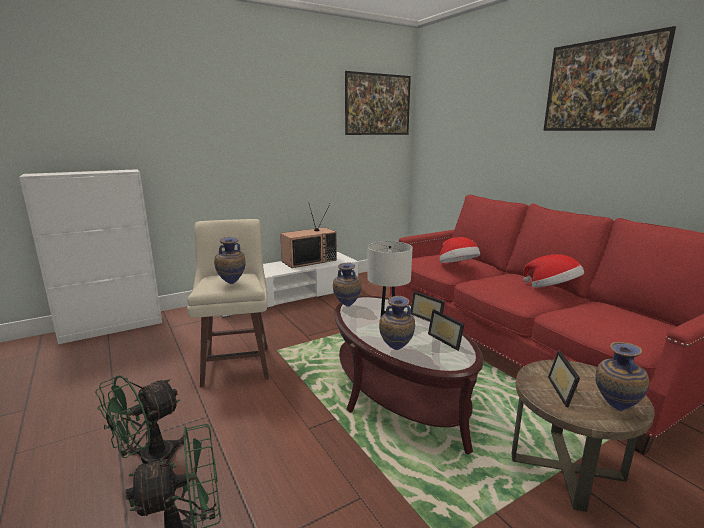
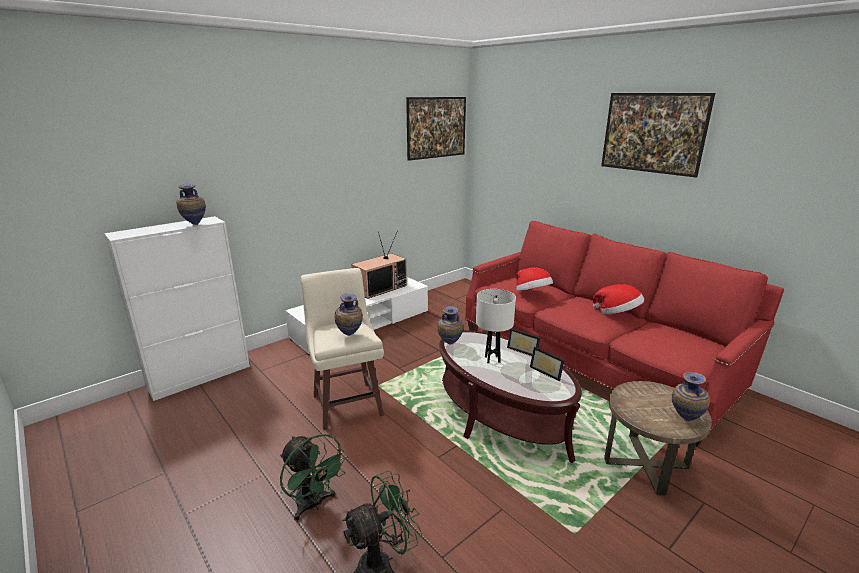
camera: 10 degrees left, 5 degrees up
(148, 462) = (313, 505): green fan -> green fan turned 75 degrees counterclockwise
(395, 351) = (510, 386): vase -> vase (194, 225)
(566, 392) = (648, 409): picture frame -> none

